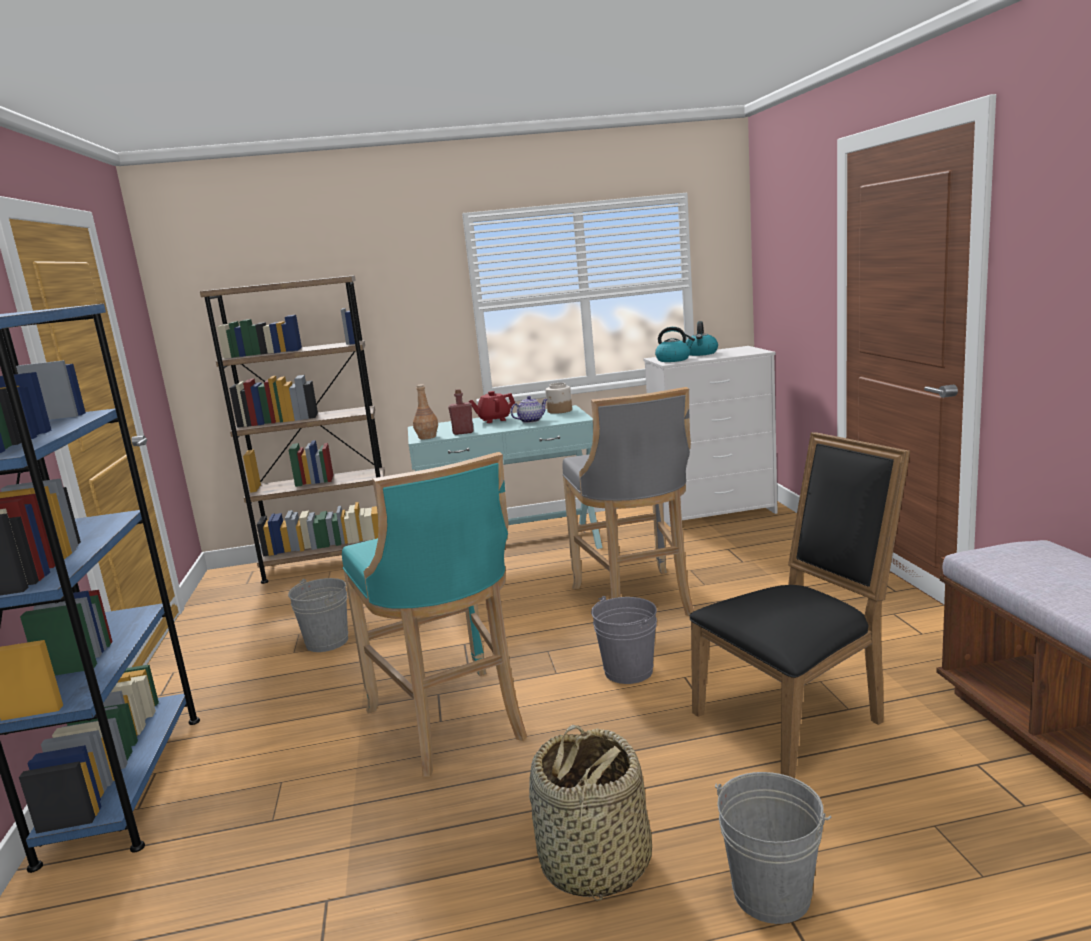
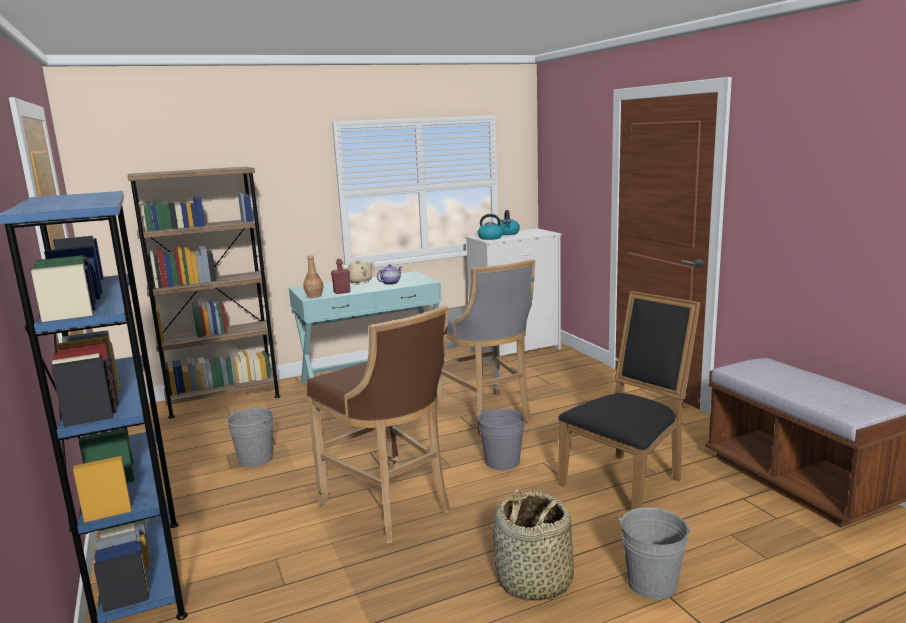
camera: 15 degrees left, 0 degrees up
(452, 725) = (390, 508): turquoise stool -> brown stool
(494, 420) = (359, 282): red teapot -> beige teapot
(559, 411) = (407, 275): jar -> none

